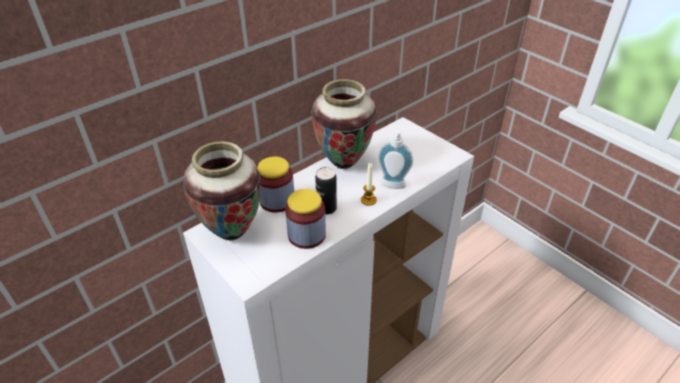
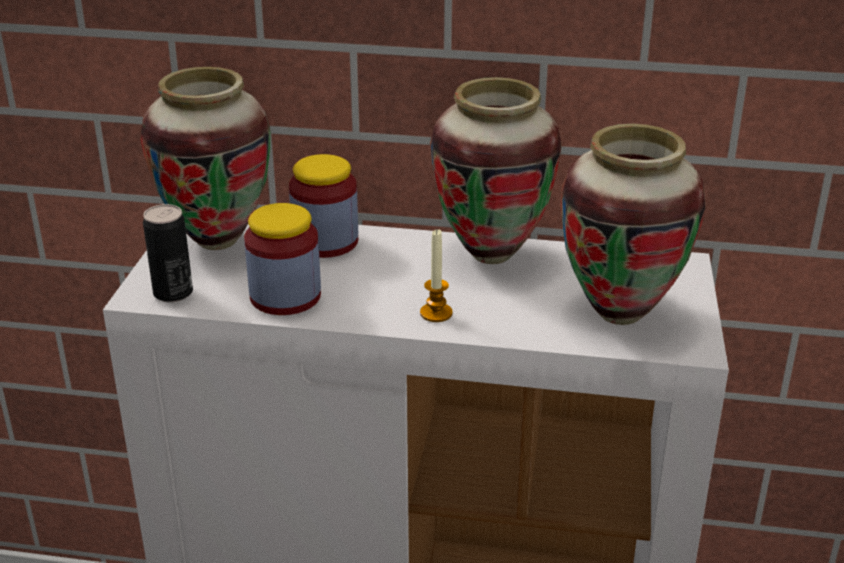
camera: 50 degrees right, 10 degrees down
(326, 208) = (365, 286): can -> can (173, 293)
(392, 186) = (503, 320): soap dispenser -> none
(418, 157) = (620, 313): none -> vase

